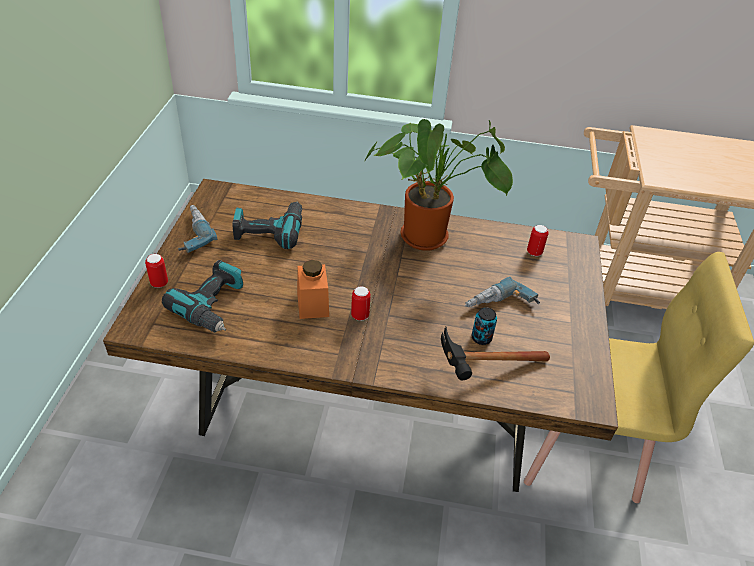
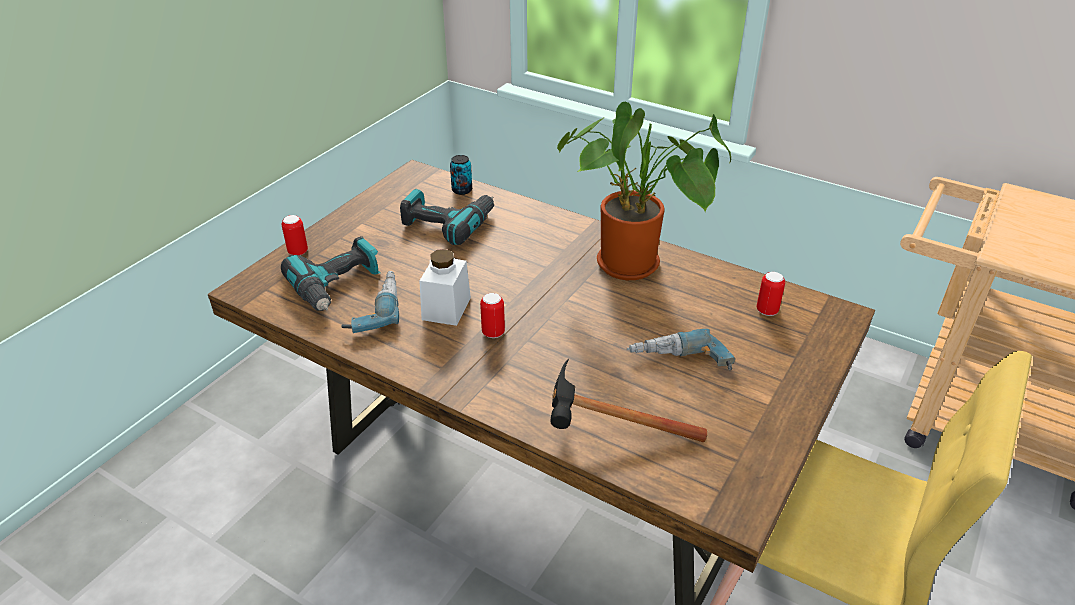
camera: 25 degrees right, 5 degrees down
(190, 234) = (361, 210): power drill -> power drill (373, 309)
(313, 304) = (446, 308): orange jar -> white jar
(481, 338) = (630, 393): can -> can (462, 190)

